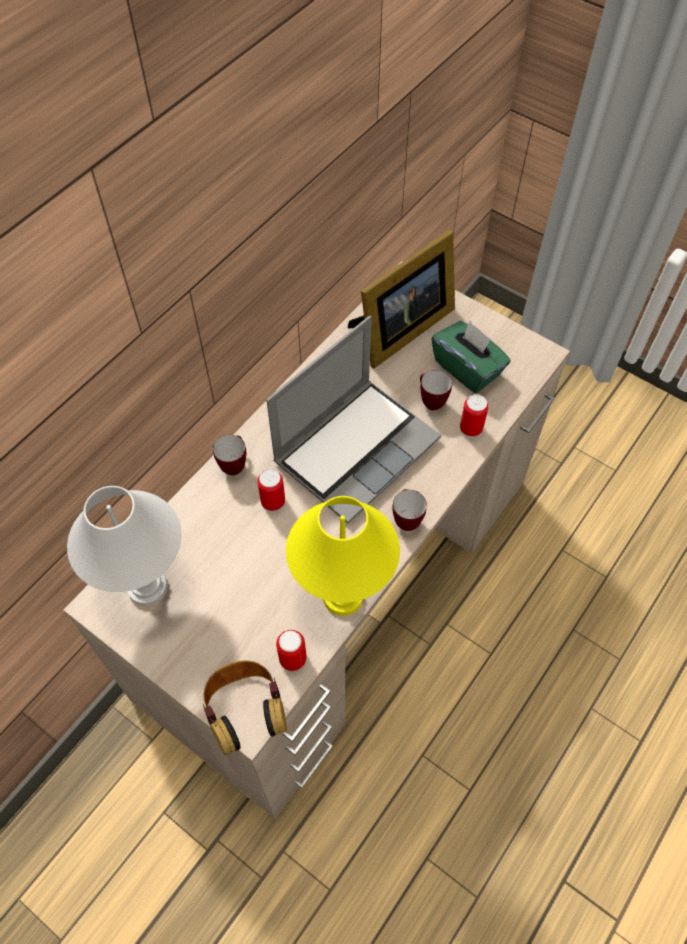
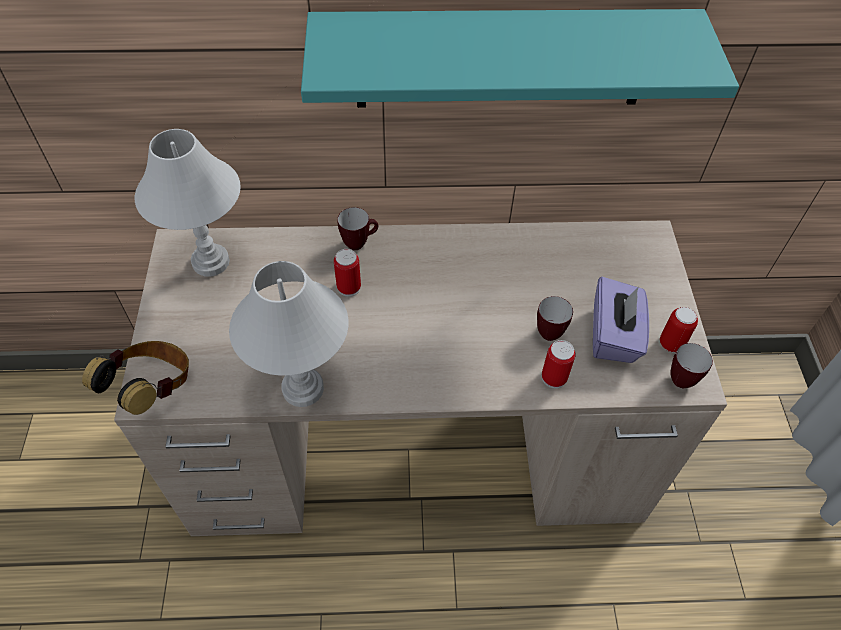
camera: 50 degrees right, 5 degrees down
(274, 229) = (502, 59): none -> turquoise shelf
(293, 659) = (220, 390): can -> can (671, 344)
(342, 597) = (302, 389): yellow table lamp -> white table lamp
(356, 448) = (450, 309): laptop -> none
(400, 331) = (597, 264): picture frame -> none
(405, 519) = (415, 386): mug -> mug (683, 377)
(467, 368) = (614, 335): green tissue box -> purple tissue box

